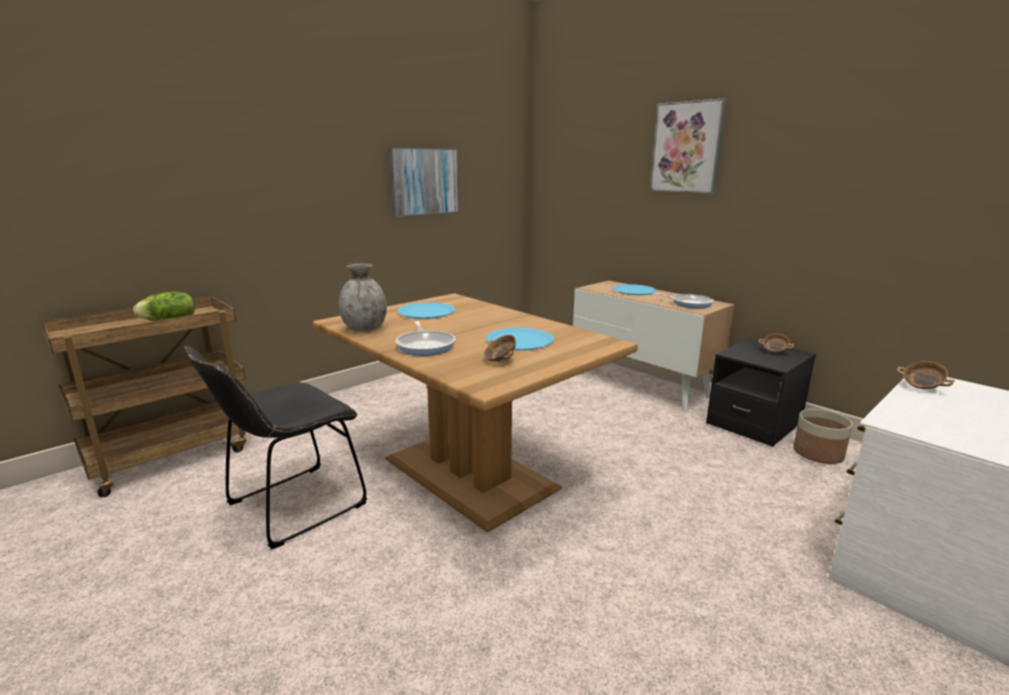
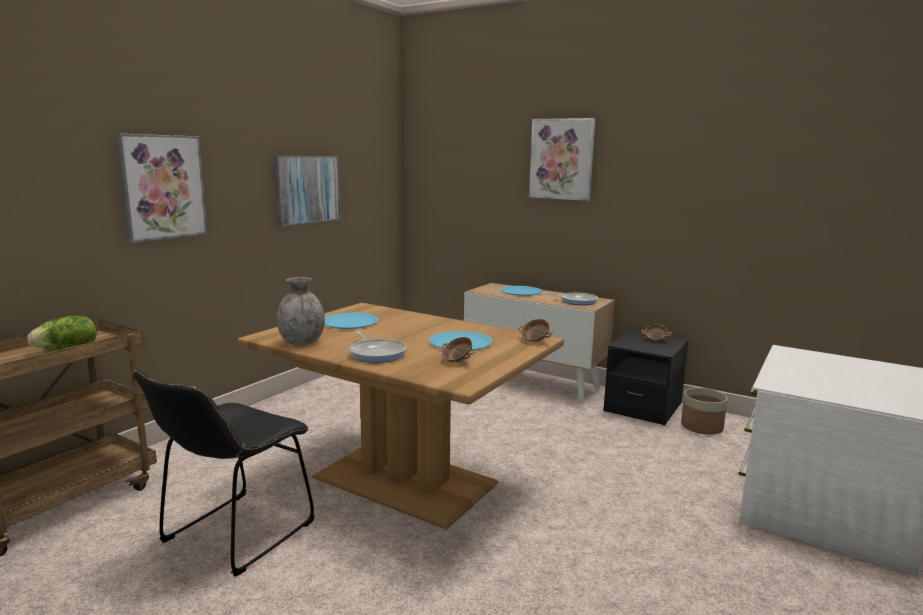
camera: 15 degrees left, 5 degrees down
(272, 175) = (162, 187): none -> picture
(921, 388) = (784, 358): bowl -> bowl (534, 341)

